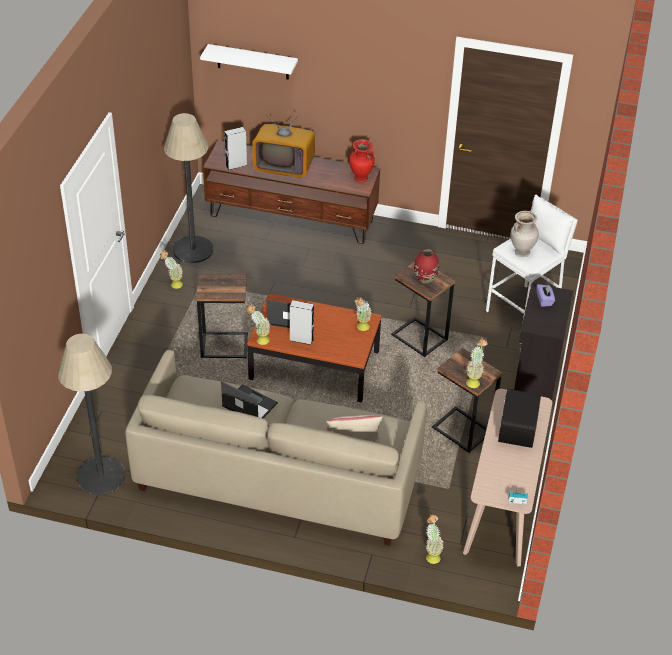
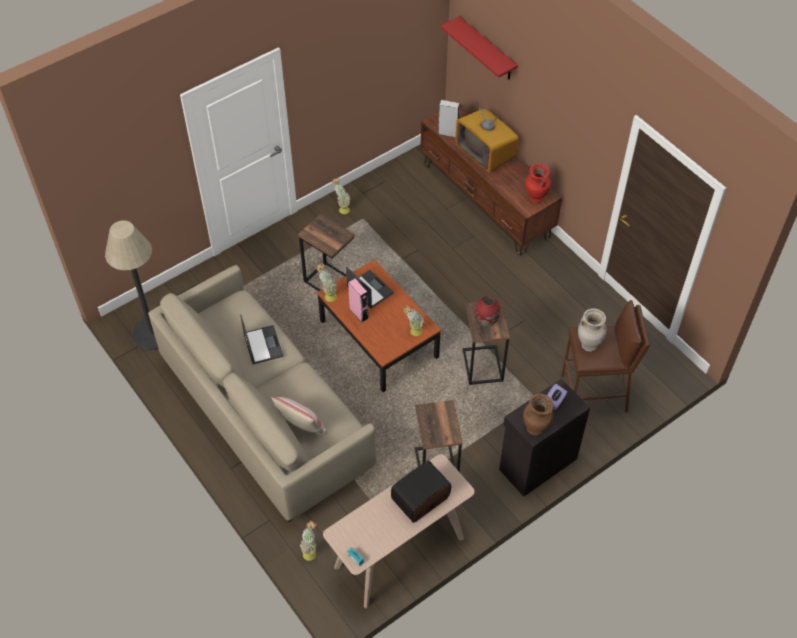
camera: 40 degrees right, 10 degrees up
(193, 250) = (384, 187): floor lamp -> none
(253, 62) = (487, 49): white shelf -> red shelf
(301, 339) = (359, 314): grey speaker -> pink speaker
(474, 380) = (432, 434): potted plant -> none
(523, 310) = (594, 394): white stool -> brown stool
(552, 327) = (535, 429): none -> brown vase

